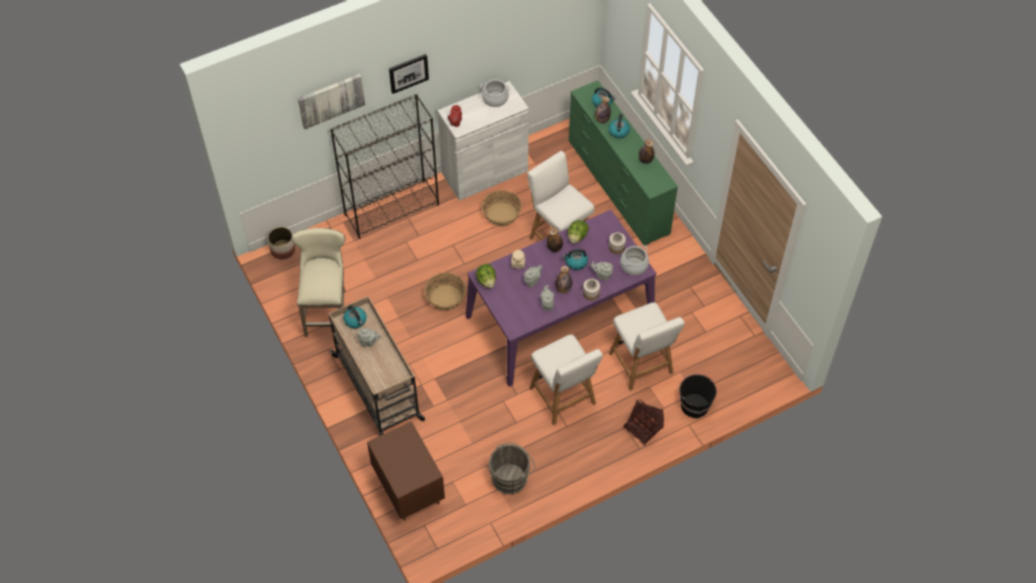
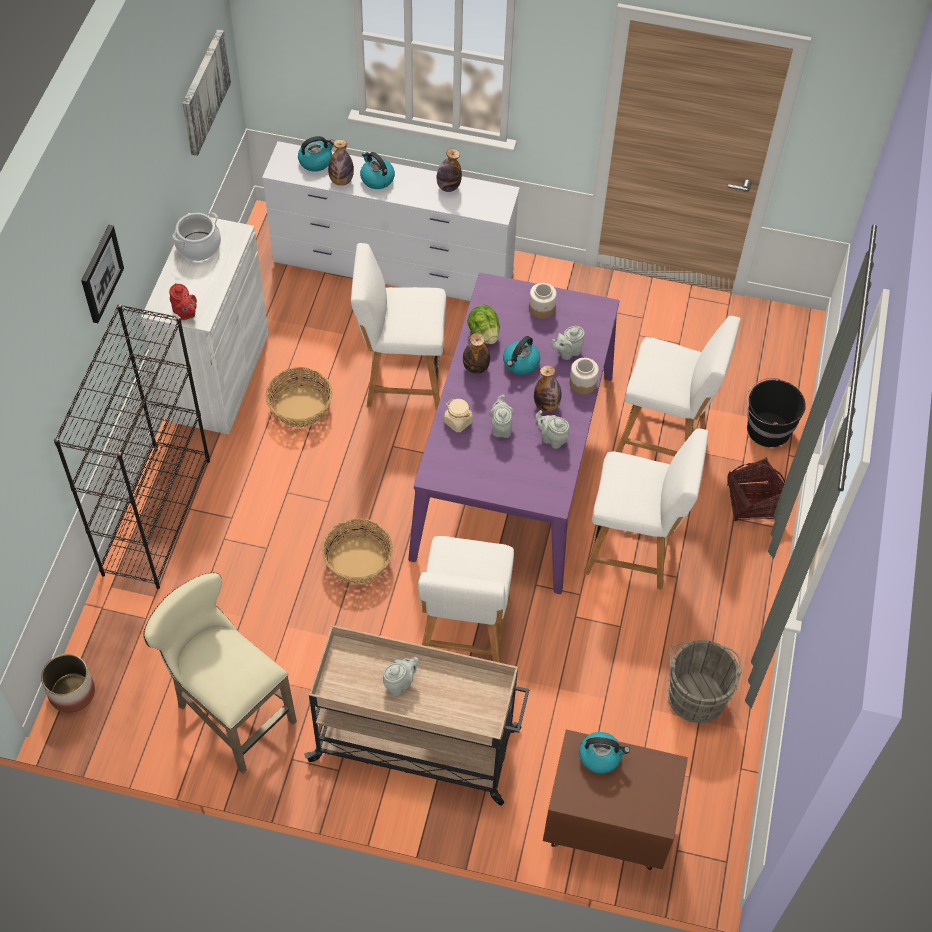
camera: 50 degrees left, 0 degrees up
(331, 100) = (40, 389): picture -> picture (204, 91)
(355, 320) = (348, 672): kettle -> kettle (600, 756)
(448, 366) = (464, 637): none -> white chair
(486, 281) = (449, 475): lettuce -> none
(618, 187) = (393, 268): green dresser -> white dresser
(633, 265) = (585, 312): cooking pot -> none

